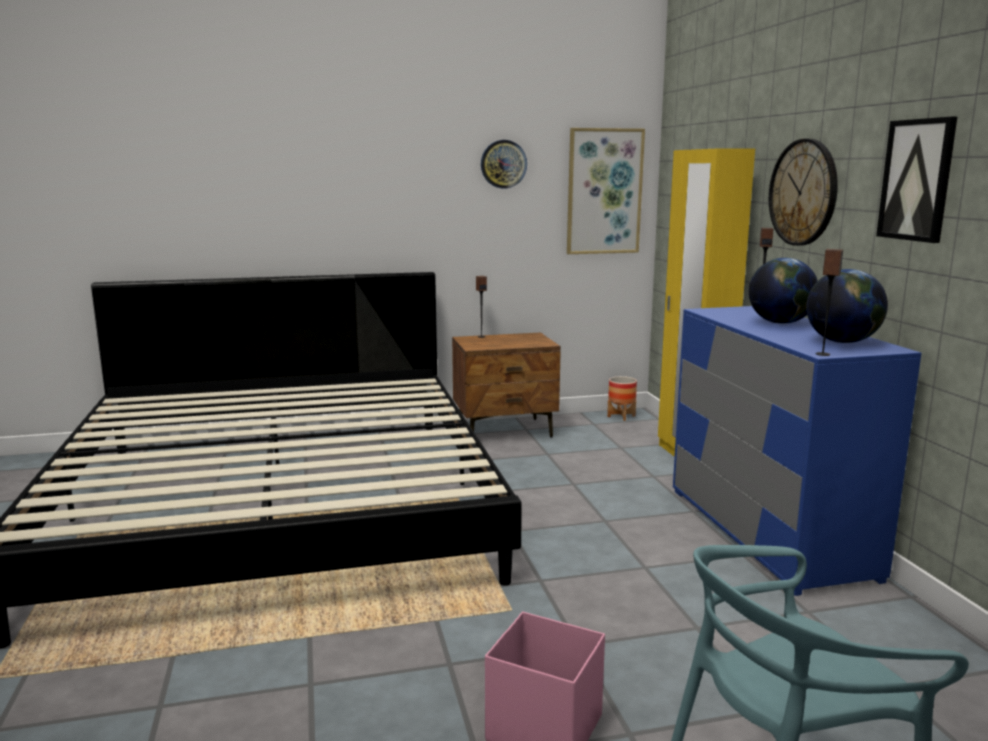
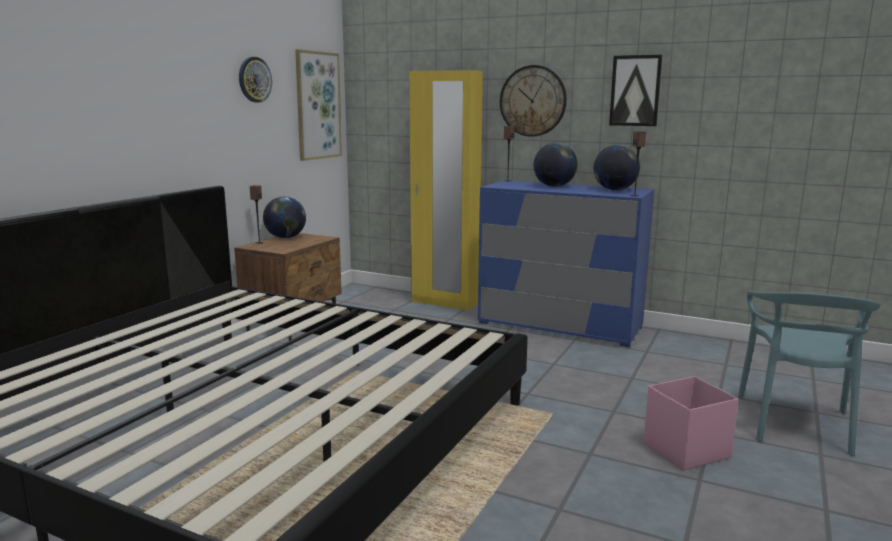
camera: 50 degrees left, 0 degrees up
(516, 336) = (286, 237): none -> globe
(621, 416) = (349, 292): planter -> none

